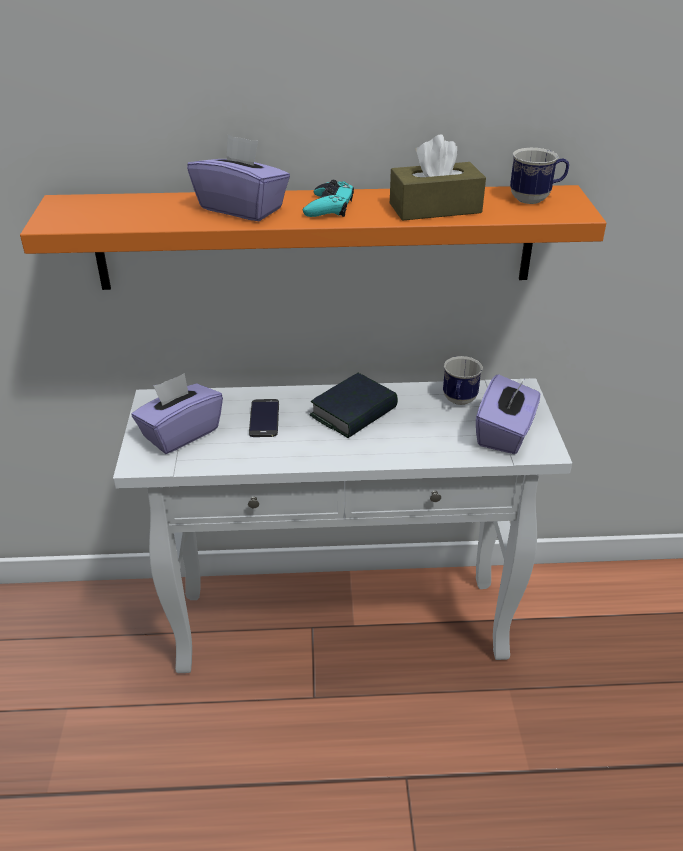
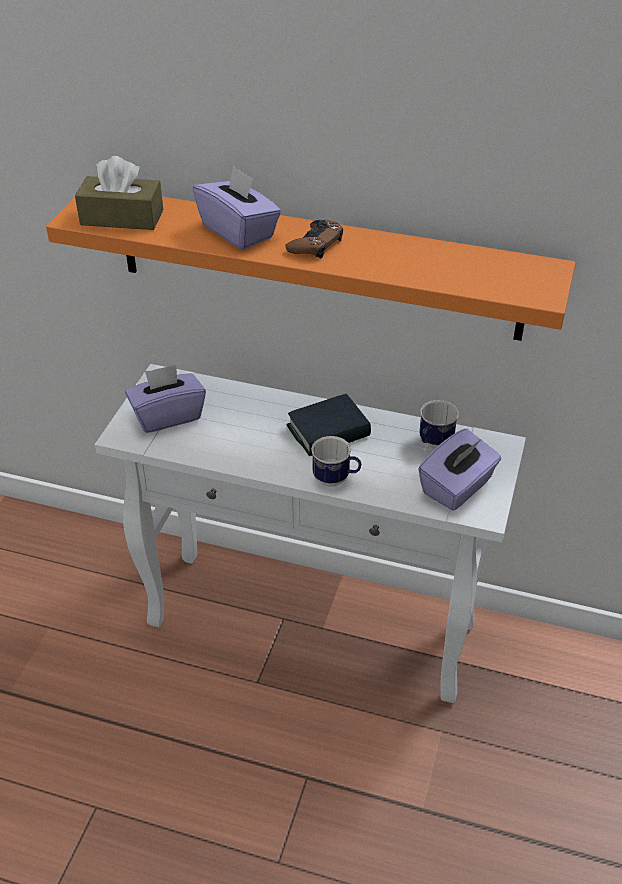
camera: 20 degrees right, 5 degrees up
(264, 418) = (245, 418): phone -> none
(329, 207) = (315, 244): turquoise game controller -> brown game controller
(435, 208) = (411, 264): brown tissue box -> brown tissue box (122, 217)
(535, 199) = (516, 271): mug -> mug (336, 480)

